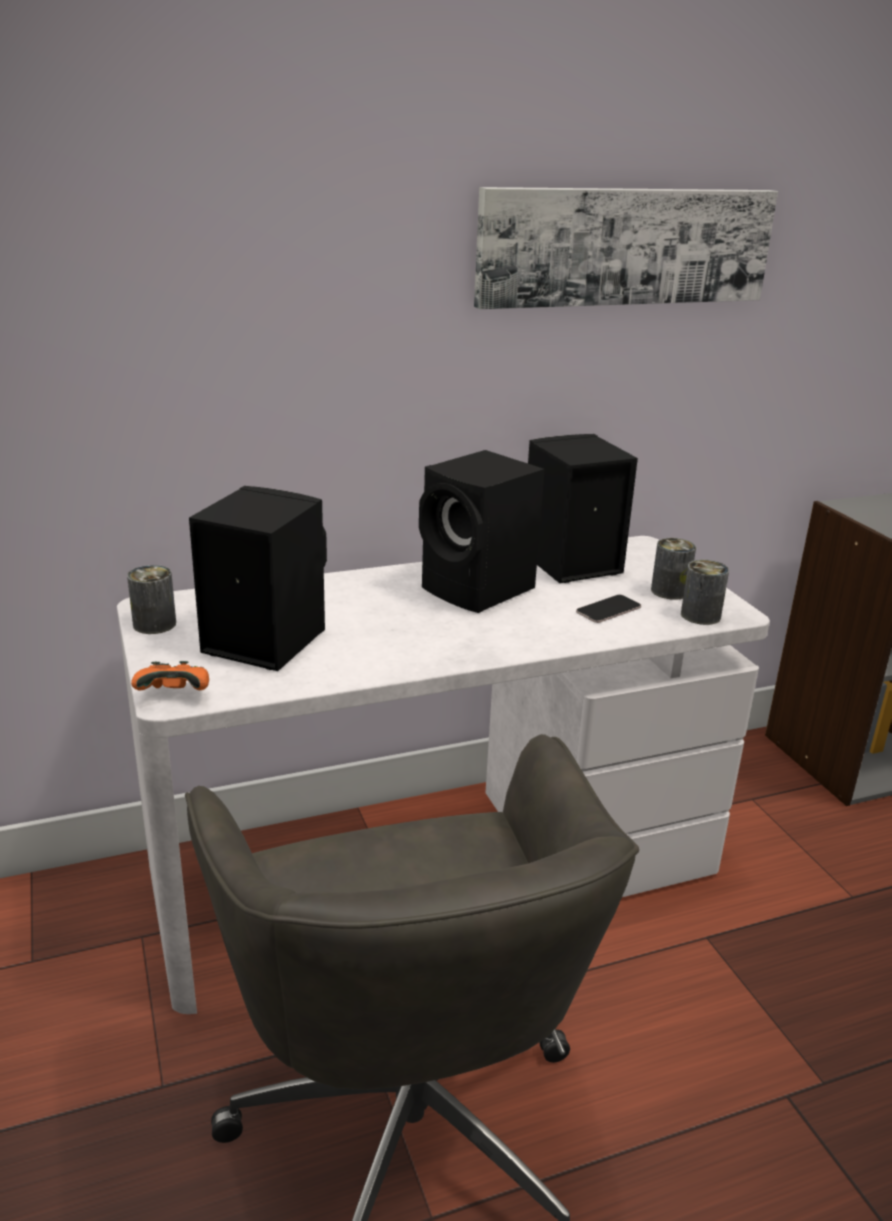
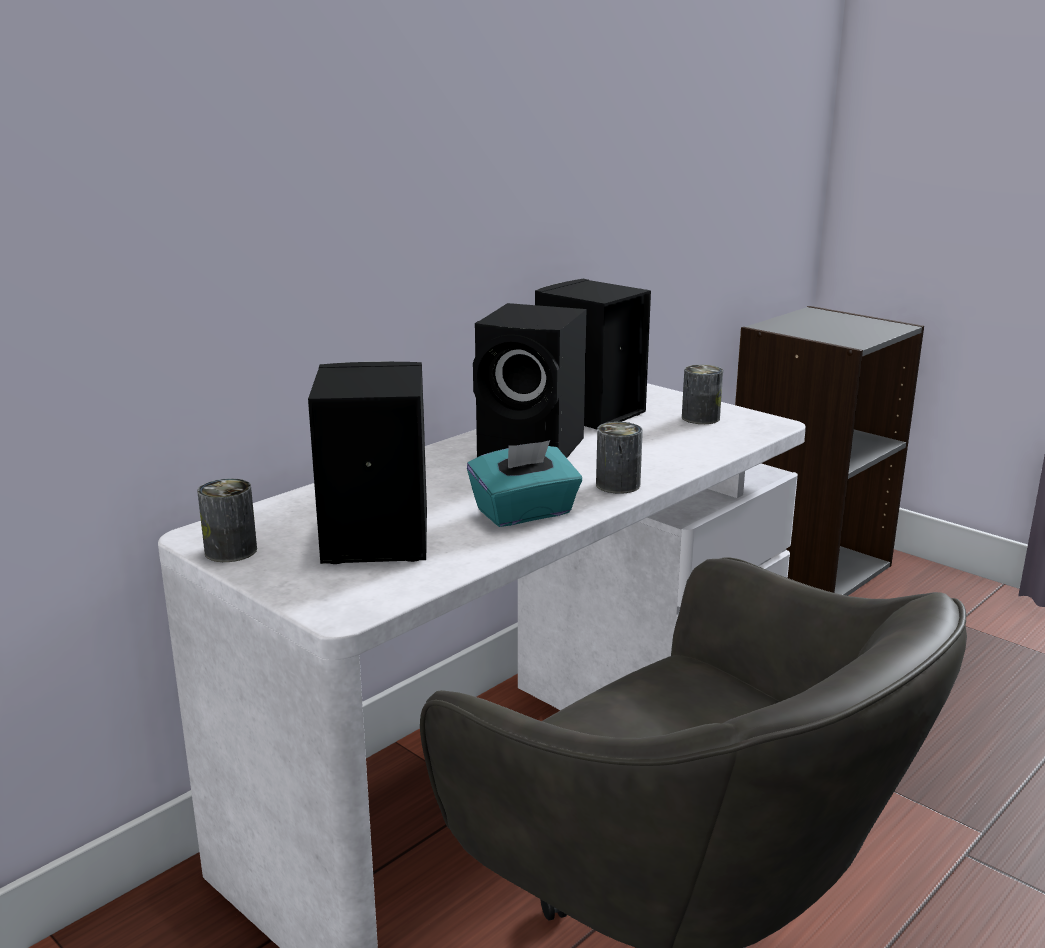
camera: 25 degrees left, 5 degrees down
(175, 694) = (341, 607): orange game controller -> none
(403, 649) = (525, 513): none -> turquoise tissue box
(608, 610) = (668, 442): phone -> none
(625, 246) = (587, 86): picture -> none
(700, 615) = (748, 431): can -> can (618, 485)

